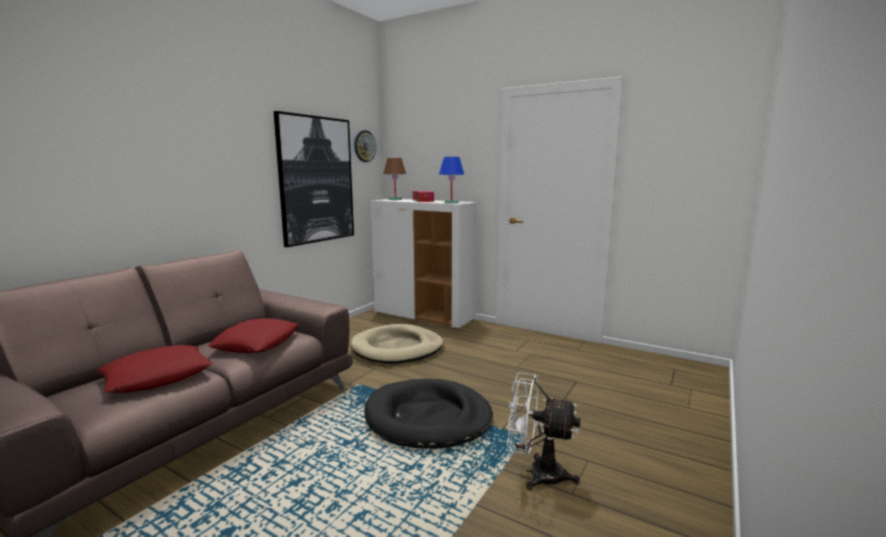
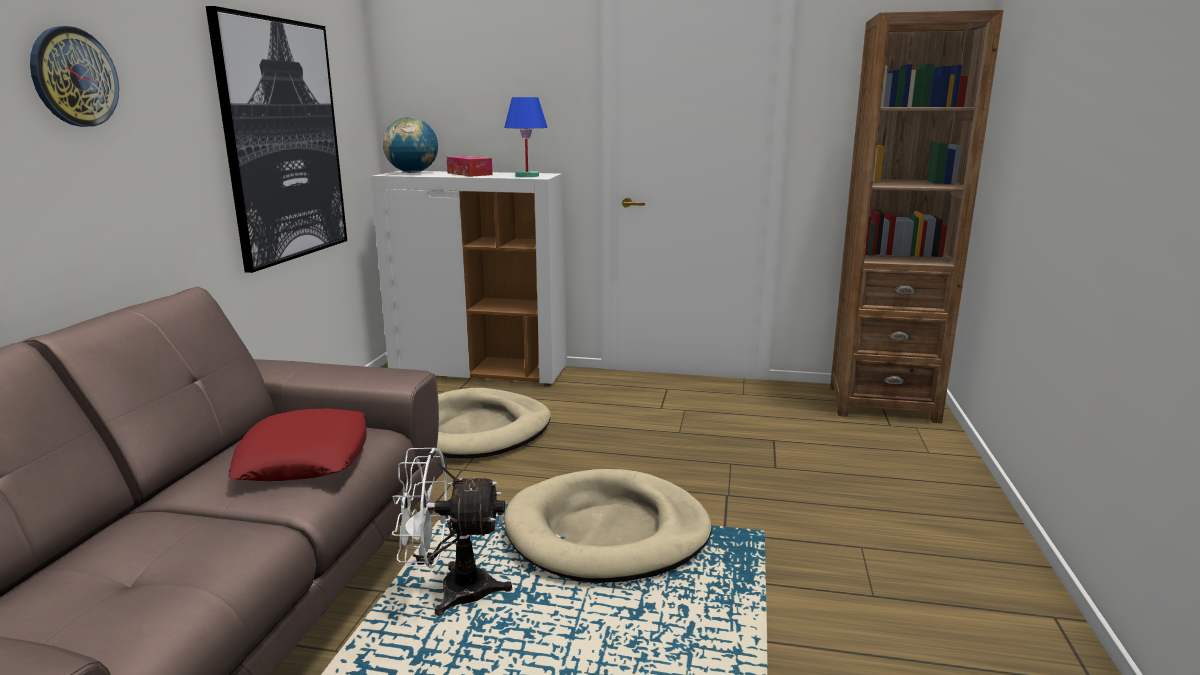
camera: 20 degrees left, 5 degrees up
(157, 376) = (168, 552): red pillow -> none
(364, 146) = (348, 75): wall clock -> wall clock (74, 77)
(395, 199) = (412, 172): brown table lamp -> globe
(428, 418) = (607, 532): black dog bed -> beige dog bed
(536, 473) = (812, 579): white fan -> white fan (452, 591)
(676, 369) = (882, 403): none -> brown bookcase

